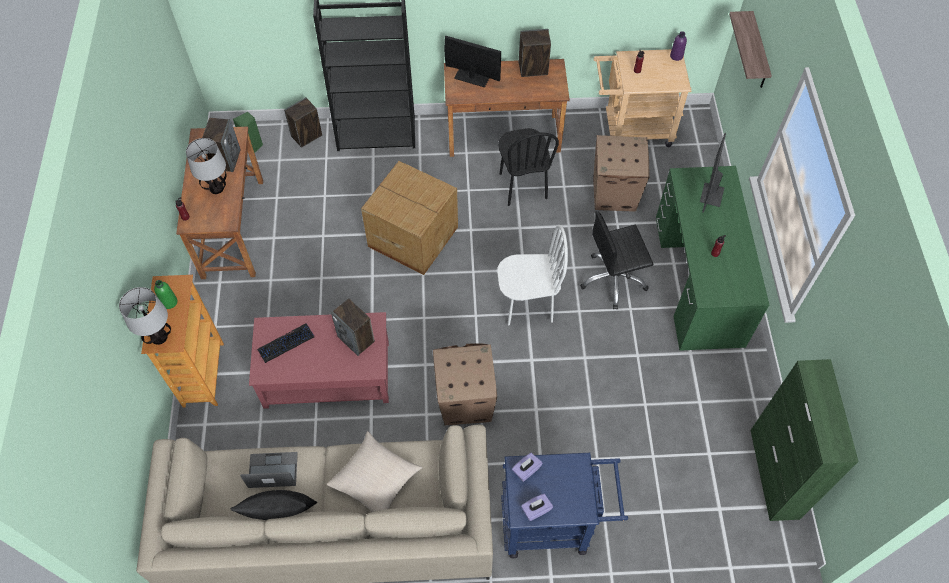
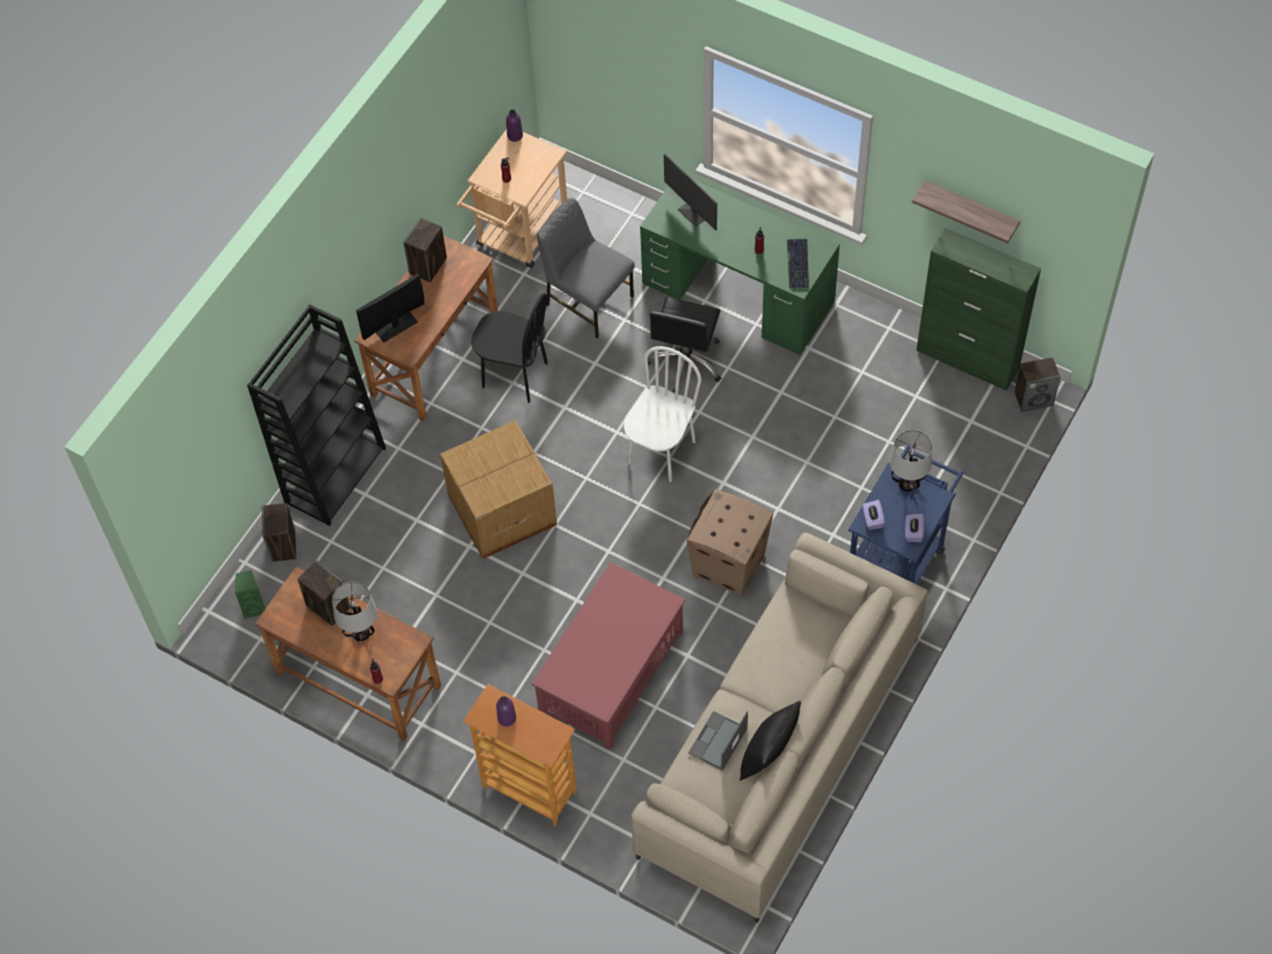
camera: 55 degrees left, 0 degrees up
(159, 337) = (543, 744): table lamp -> table lamp (907, 484)
(169, 302) = (507, 718): green bottle -> purple bottle
(286, 343) = (583, 668): keyboard -> keyboard (798, 264)
(356, 339) = (623, 603): speaker -> speaker (1034, 398)
(376, 480) = (786, 658): beige pillow -> none
(615, 194) = (587, 300): cardboard box -> grey chair
(758, 52) = (607, 68): shelf -> shelf (970, 210)

